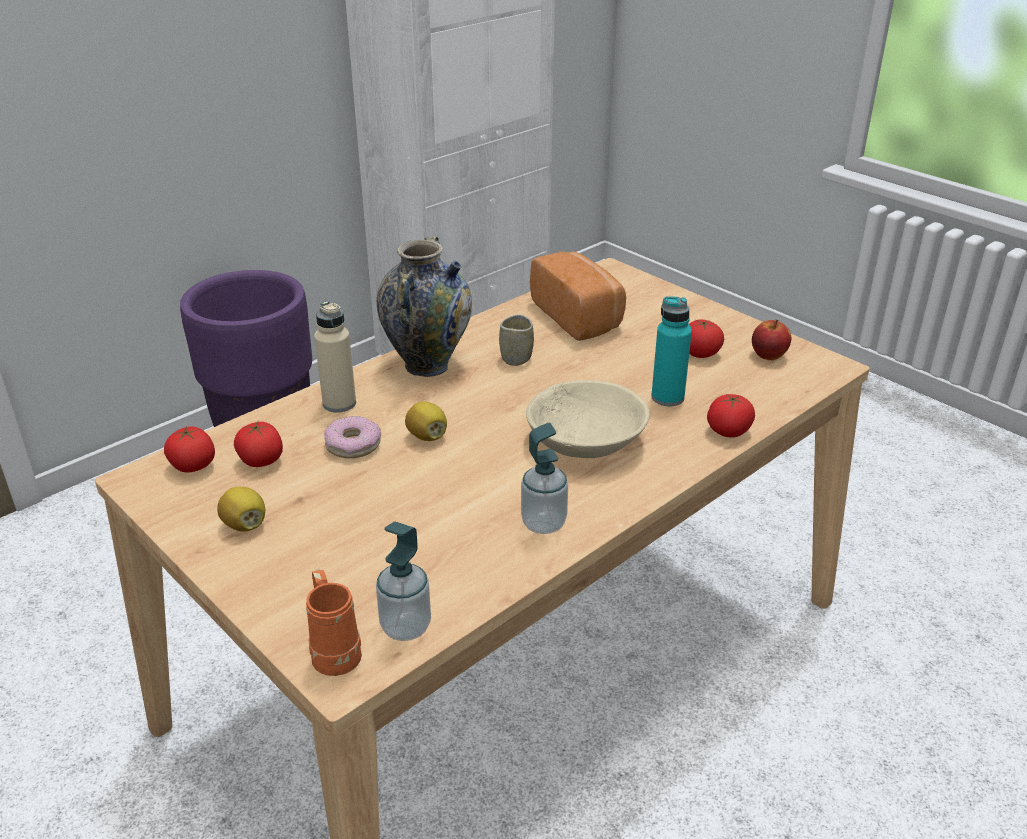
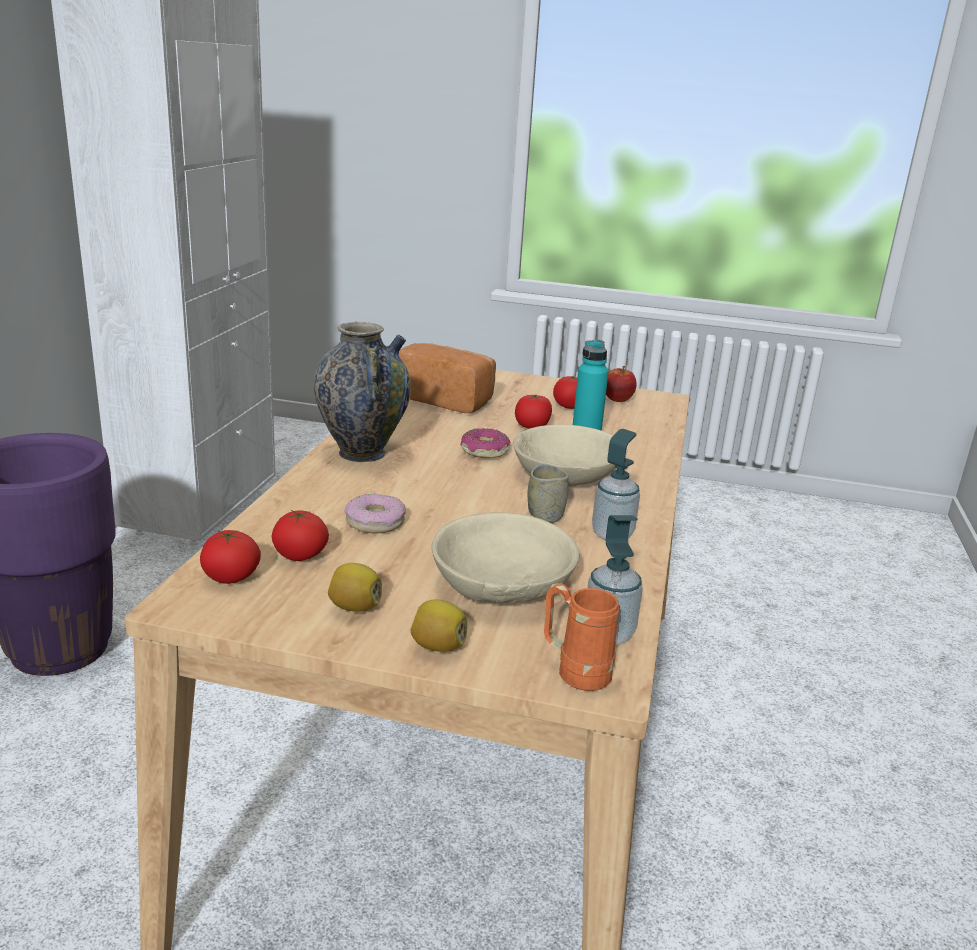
camera: 35 degrees left, 10 degrees down
(339, 403) = (317, 496): beige bottle -> none
(381, 543) = (502, 584): none -> beige bowl
(427, 436) = (434, 501): lemon -> lemon (438, 646)
(516, 358) = (434, 434): cup -> cup (545, 515)
(539, 391) = (484, 452): none -> donut
(728, 431) = (655, 448): tomato -> tomato (532, 426)

